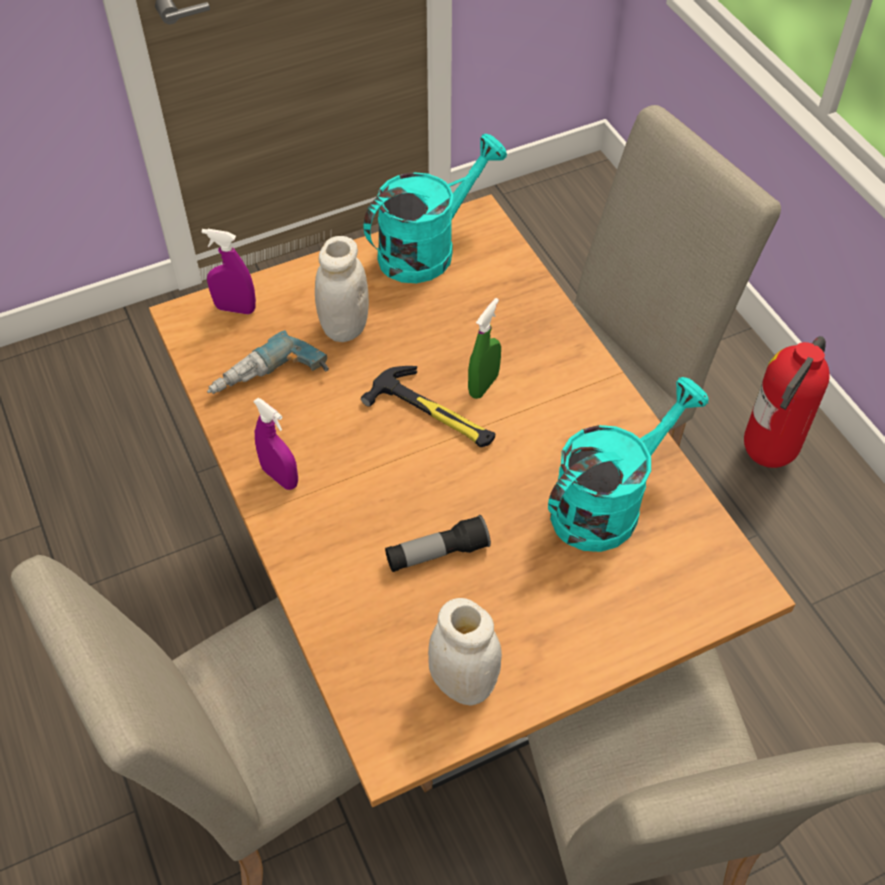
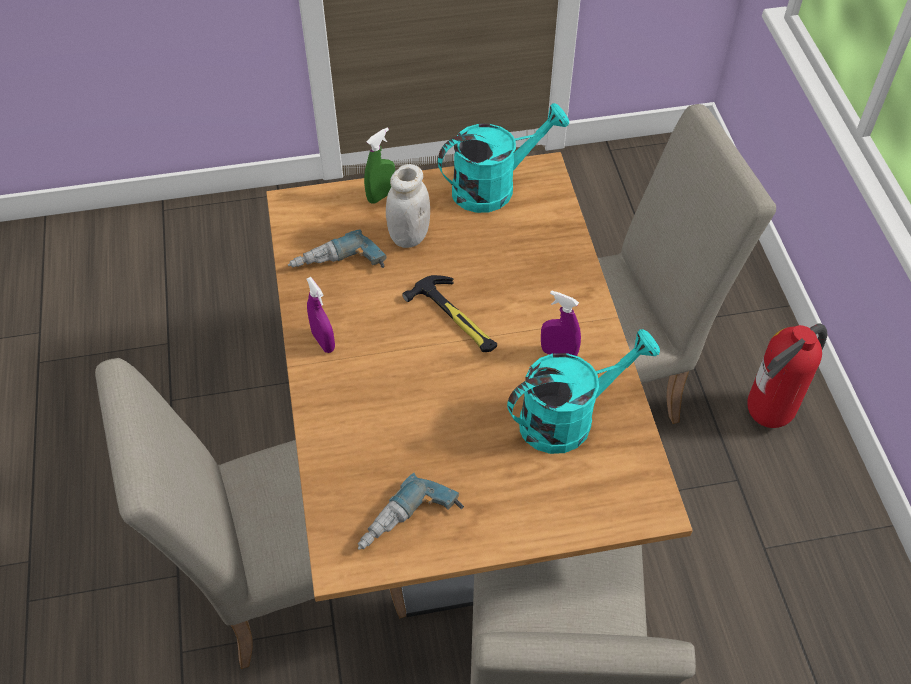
camera: 15 degrees right, 0 degrees up
(235, 308) = (330, 205): purple spray bottle -> purple spray bottle (558, 354)
(437, 553) = (422, 426): flashlight -> none
(463, 682) = (410, 527): white jar -> power drill
(483, 385) = (502, 304): green spray bottle -> green spray bottle (381, 195)

